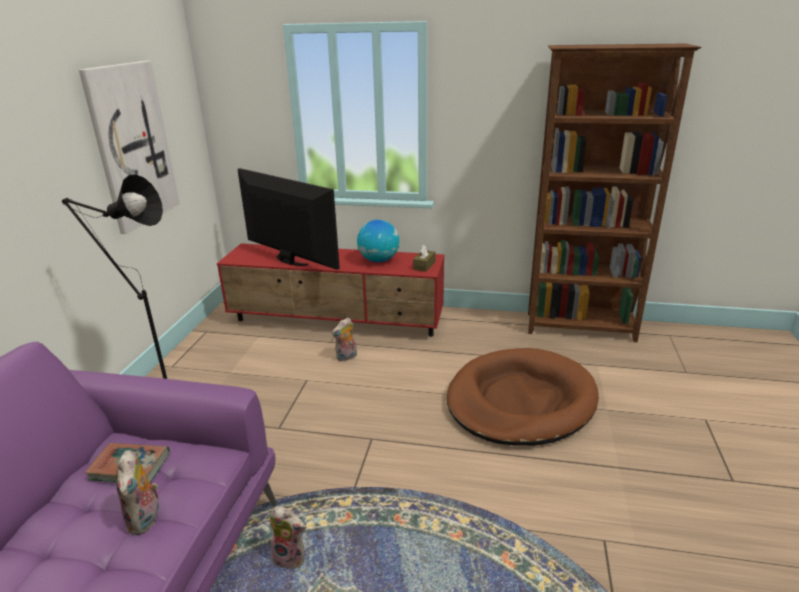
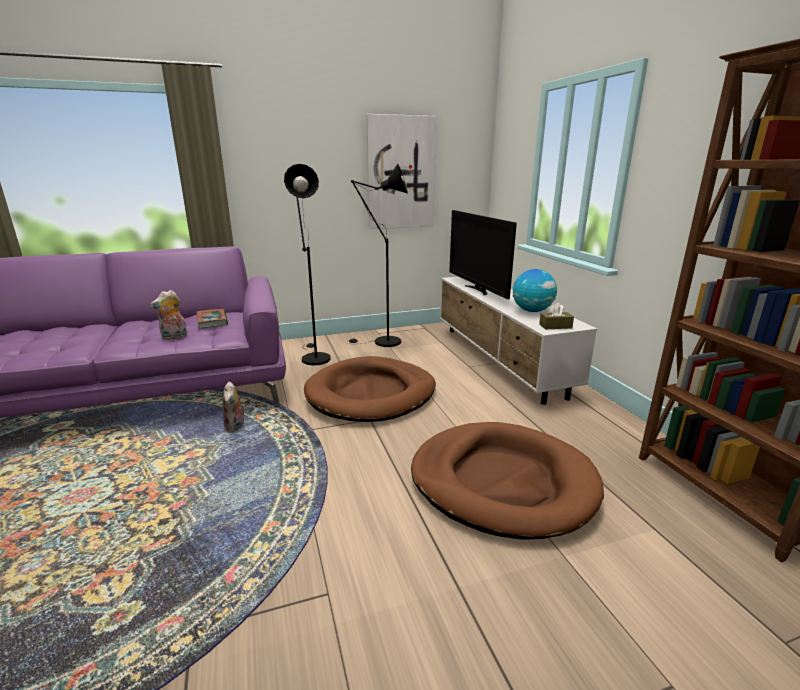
camera: 60 degrees right, 5 degrees down
(202, 372) = (382, 342): none -> black floor lamp
(289, 261) = (478, 290): television -> television turned 150 degrees clockwise
(320, 421) = (371, 393): none -> brown dog bed
(337, 322) = (499, 360): red tv stand -> white tv stand
(346, 357) = (457, 378): plush toy -> none

